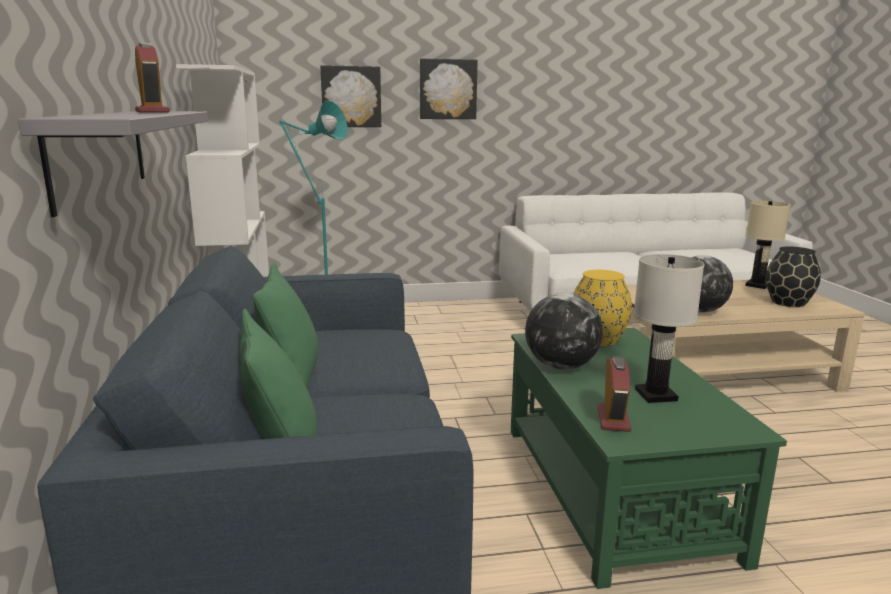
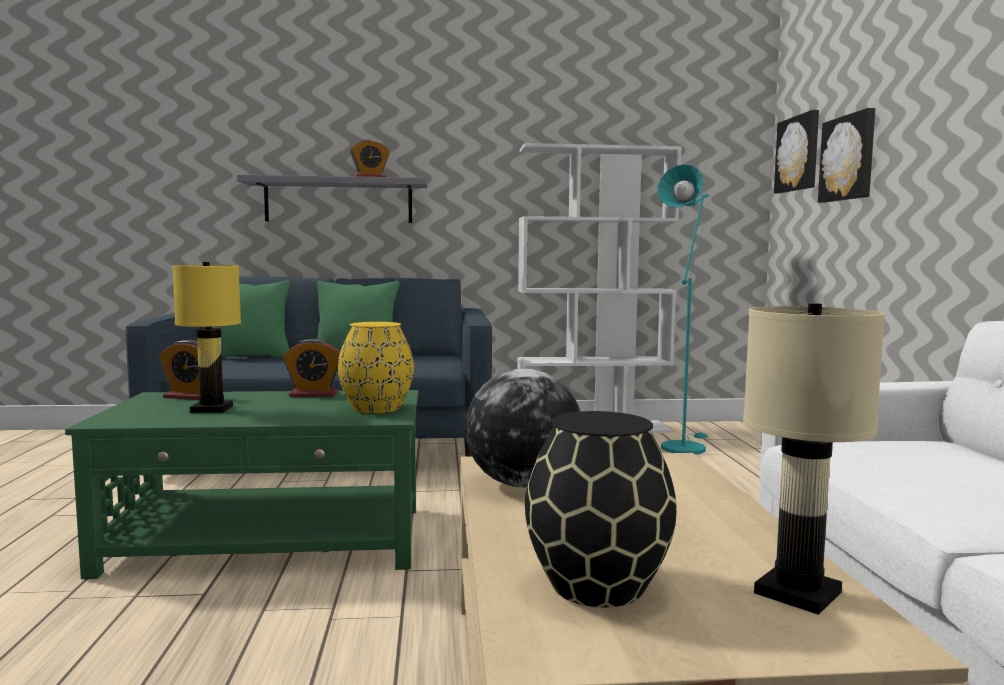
camera: 95 degrees right, 10 degrees down
(447, 89) = (946, 121): picture -> picture (799, 153)
(560, 366) = (313, 394): globe -> alarm clock
(655, 395) = (212, 409): white table lamp -> yellow table lamp

